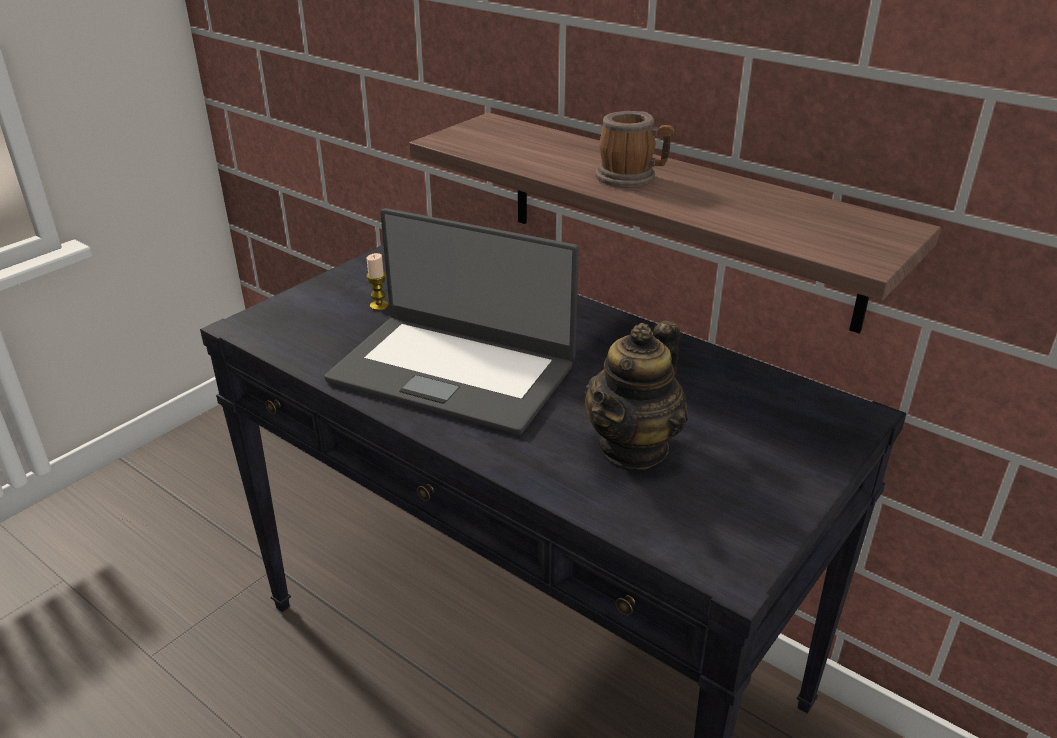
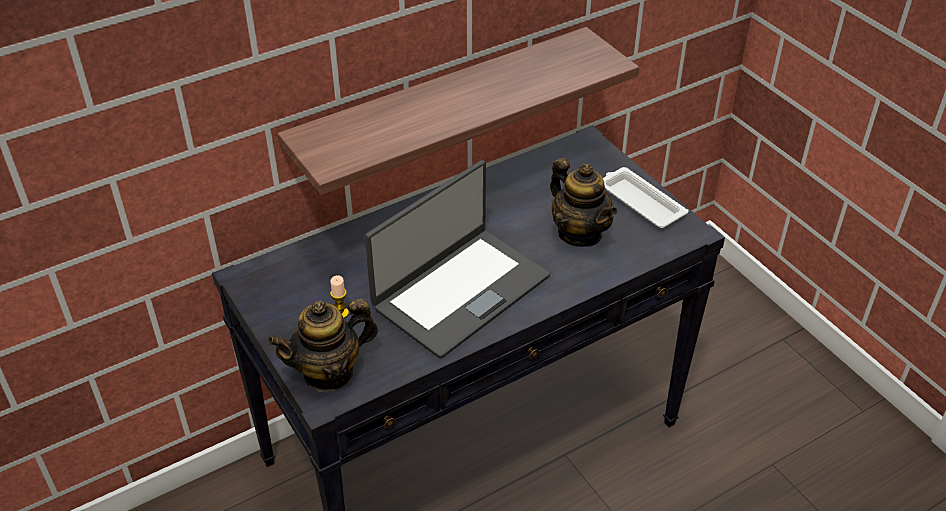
camera: 70 degrees left, 10 degrees up
(285, 319) = (329, 372): none -> teapot
(632, 178) = (460, 103): mug -> none
(759, 495) = (640, 202): none -> white tray

